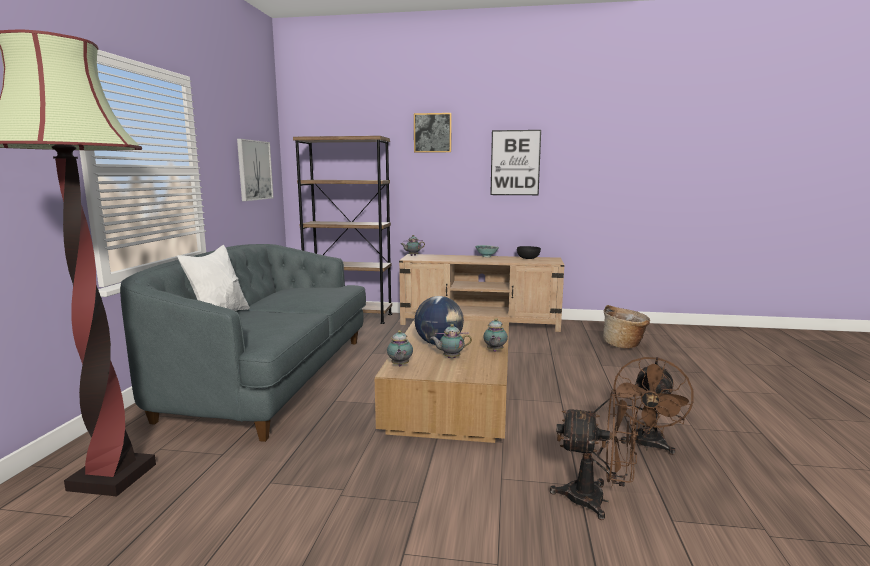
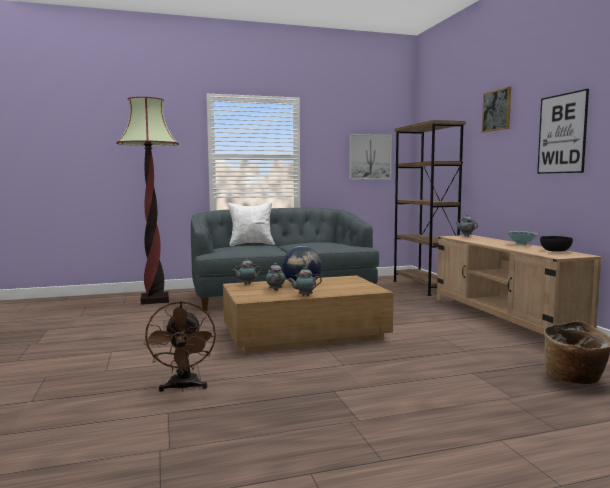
camera: 65 degrees right, 5 degrees down
(647, 446) = (286, 401): brown fan -> none

